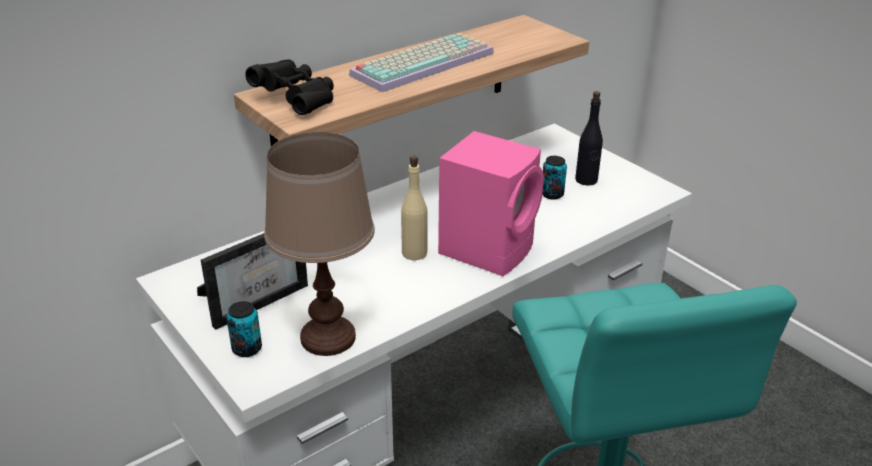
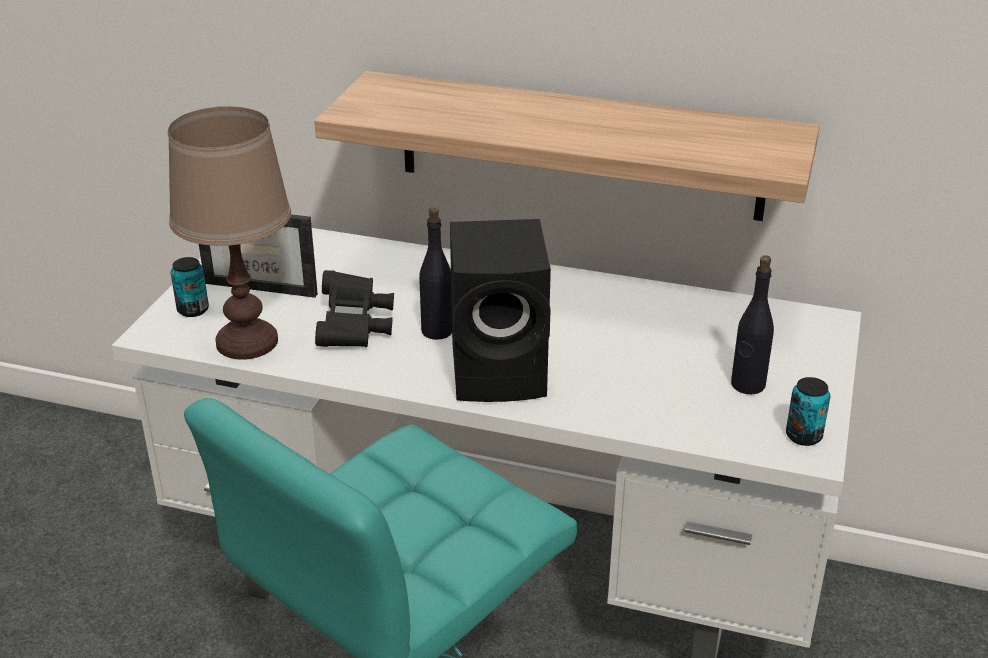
camera: 55 degrees right, 0 degrees up
(297, 100) = (387, 98): black binoculars -> black binoculars (355, 327)
(414, 253) = (437, 331): beige bottle -> black bottle
(423, 63) = (569, 119): keyboard -> none
(489, 248) = (502, 371): pink speaker -> black speaker
(552, 194) = (676, 372): can -> can (803, 436)

